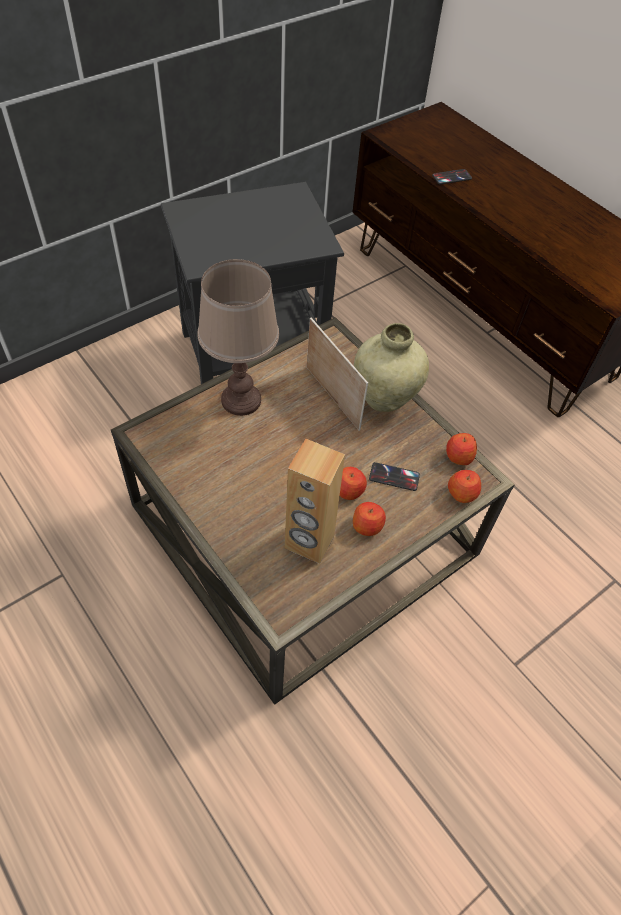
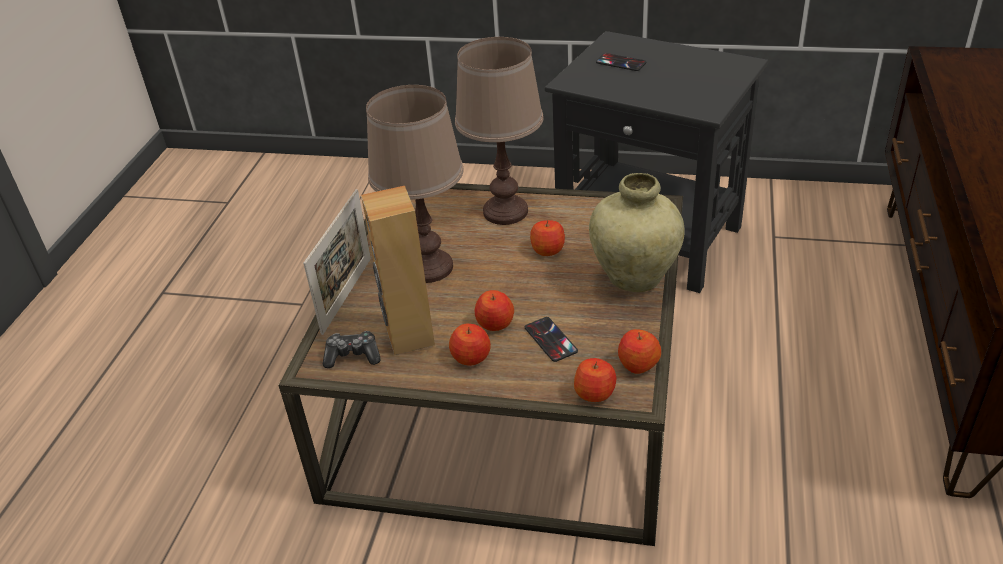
camera: 55 degrees right, 15 degrees down
(249, 481) = (428, 267): none -> brown table lamp
(294, 587) = (353, 356): none -> game controller
(308, 412) = (547, 250): none -> apple
(332, 397) = (586, 251): picture frame -> picture frame (347, 295)
(451, 177) = (966, 116): phone -> phone (621, 63)

